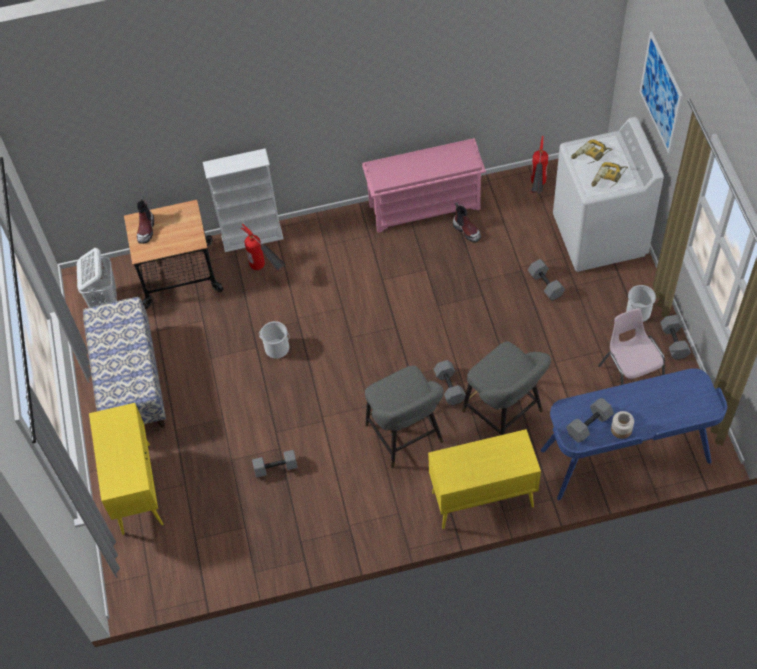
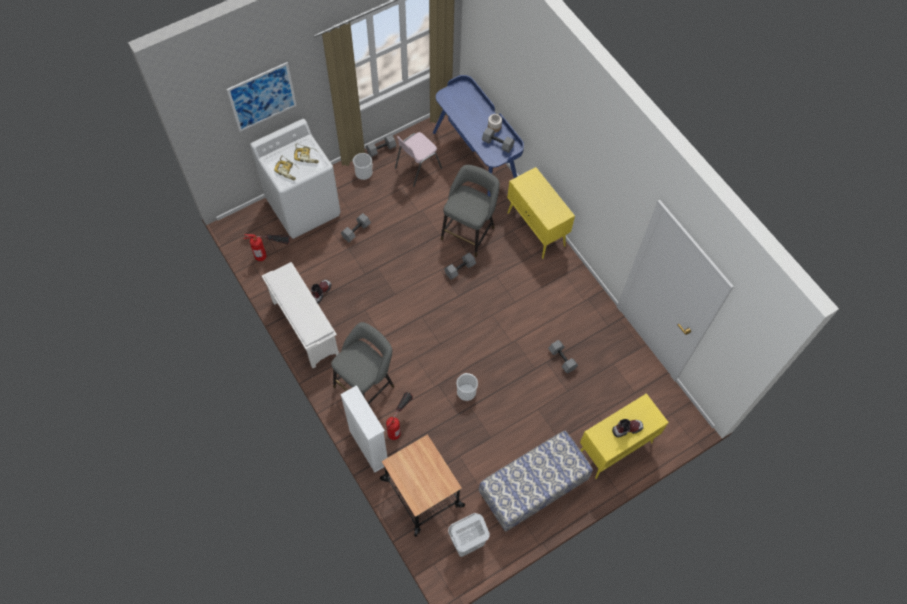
camera: 115 degrees left, 5 degrees up
(146, 229) = (424, 491): boot -> boot (627, 428)
(406, 437) = (507, 285): grey stool -> grey stool (366, 384)
(425, 206) = (304, 327): pink shoe rack -> white shoe rack

